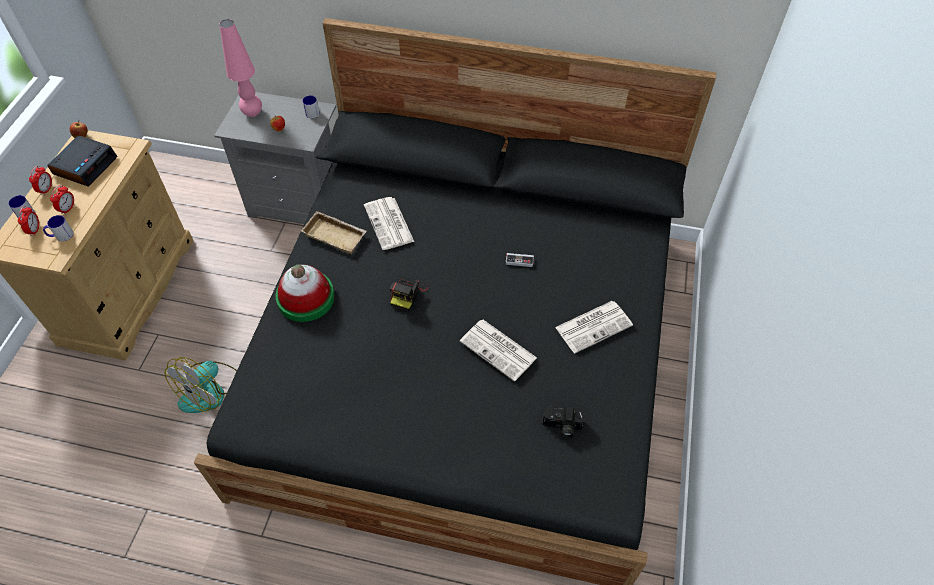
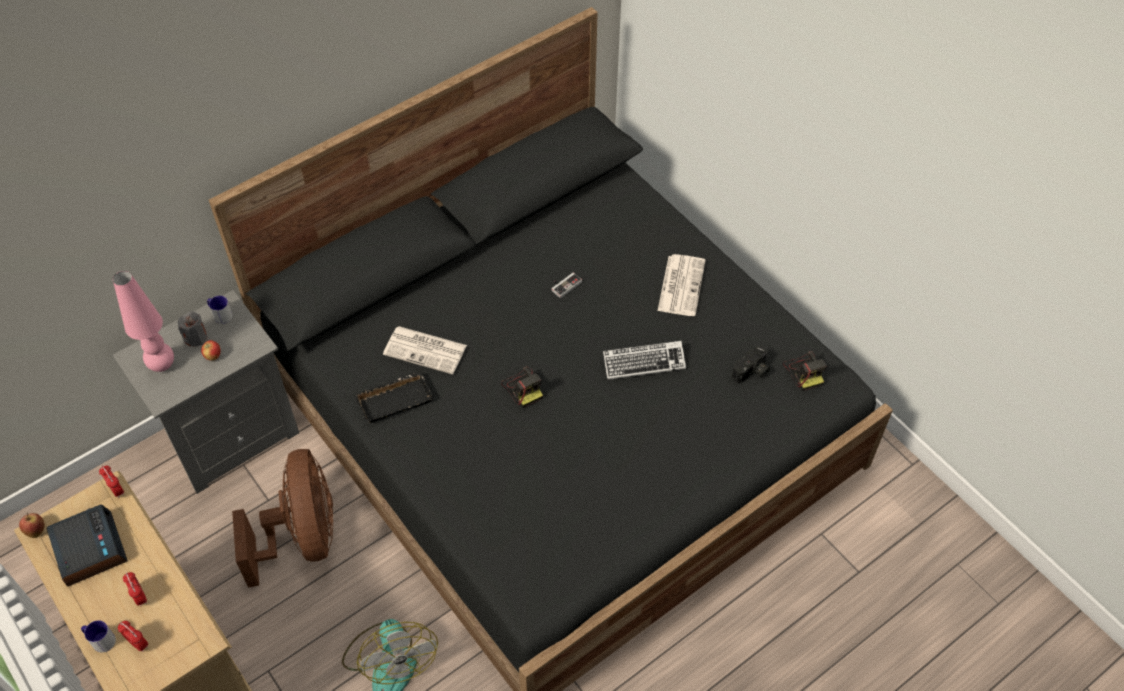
camera: 50 degrees left, 0 degrees up
(46, 189) = (85, 604): alarm clock -> alarm clock (116, 490)
(61, 235) = (174, 621): mug -> none
(260, 285) = (303, 537): none -> brown fan
(286, 113) = (196, 337): none -> grey candle
(306, 298) = (447, 468): hat -> none
(336, 235) = (395, 399): beige tray -> black tray
(499, 350) = (644, 363): newspaper -> keyboard
(600, 464) = (804, 371): none -> camera

